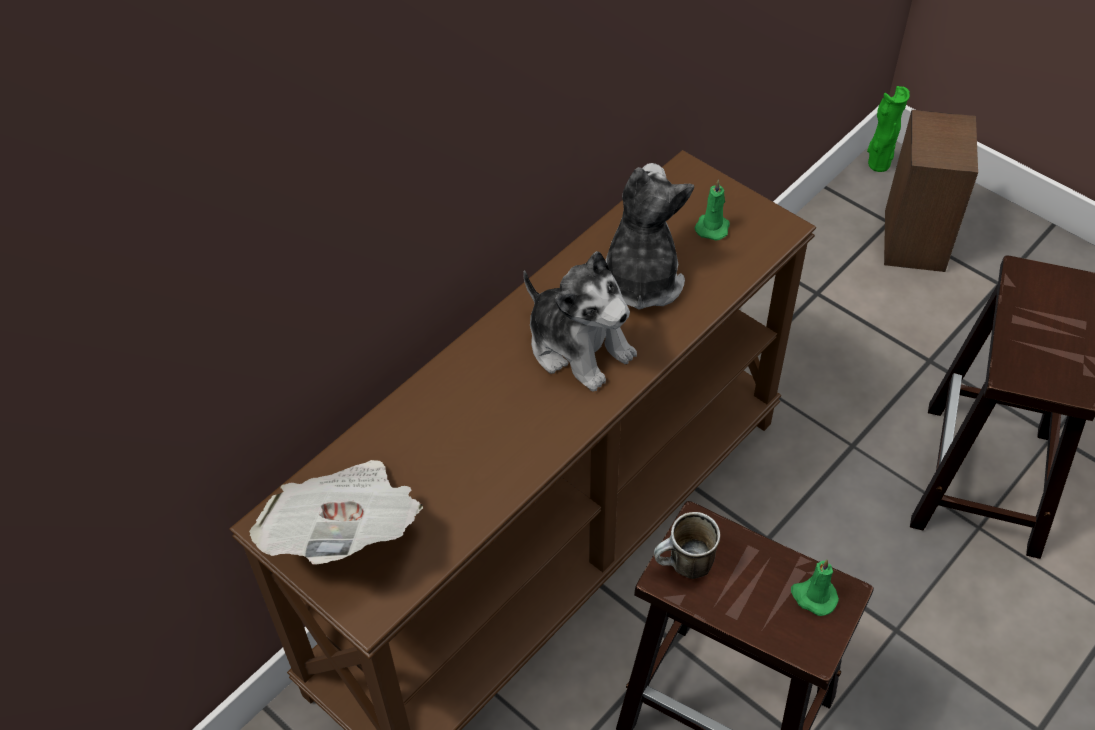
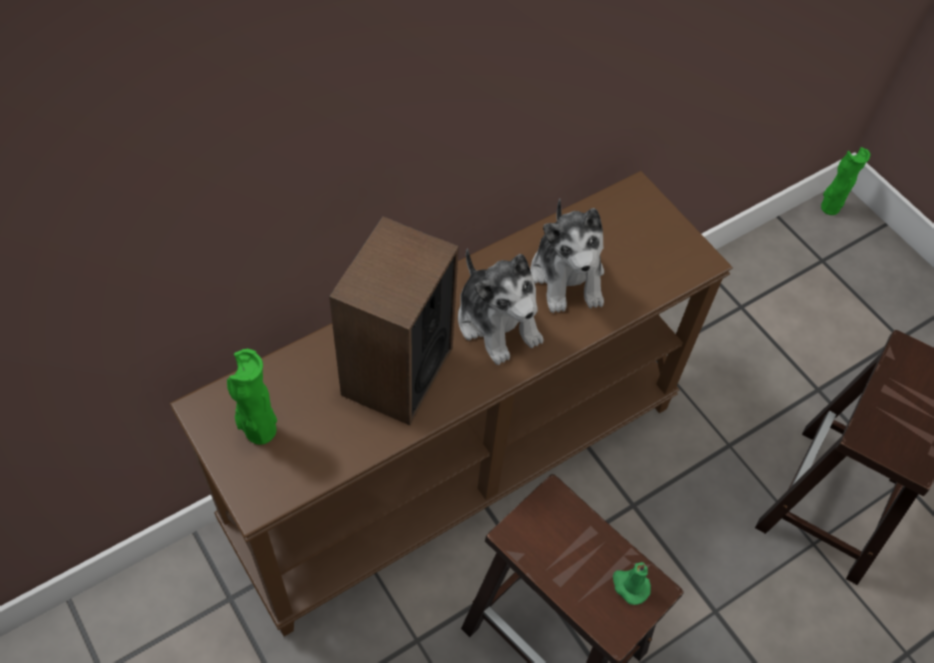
camera: 10 degrees right, 5 degrees up
(346, 532) = (259, 431): newspaper -> green vase
(640, 279) = (567, 276): plush toy -> plush toy turned 150 degrees clockwise
(684, 567) = (531, 530): mug -> none
(712, 226) = (644, 245): green candle -> none
(913, 240) = (838, 282): speaker -> speaker (396, 371)

